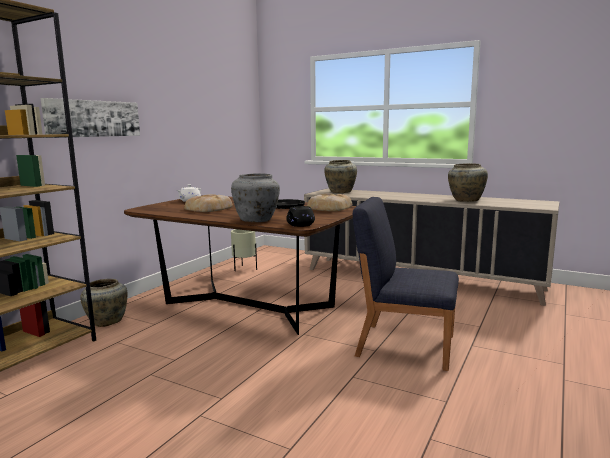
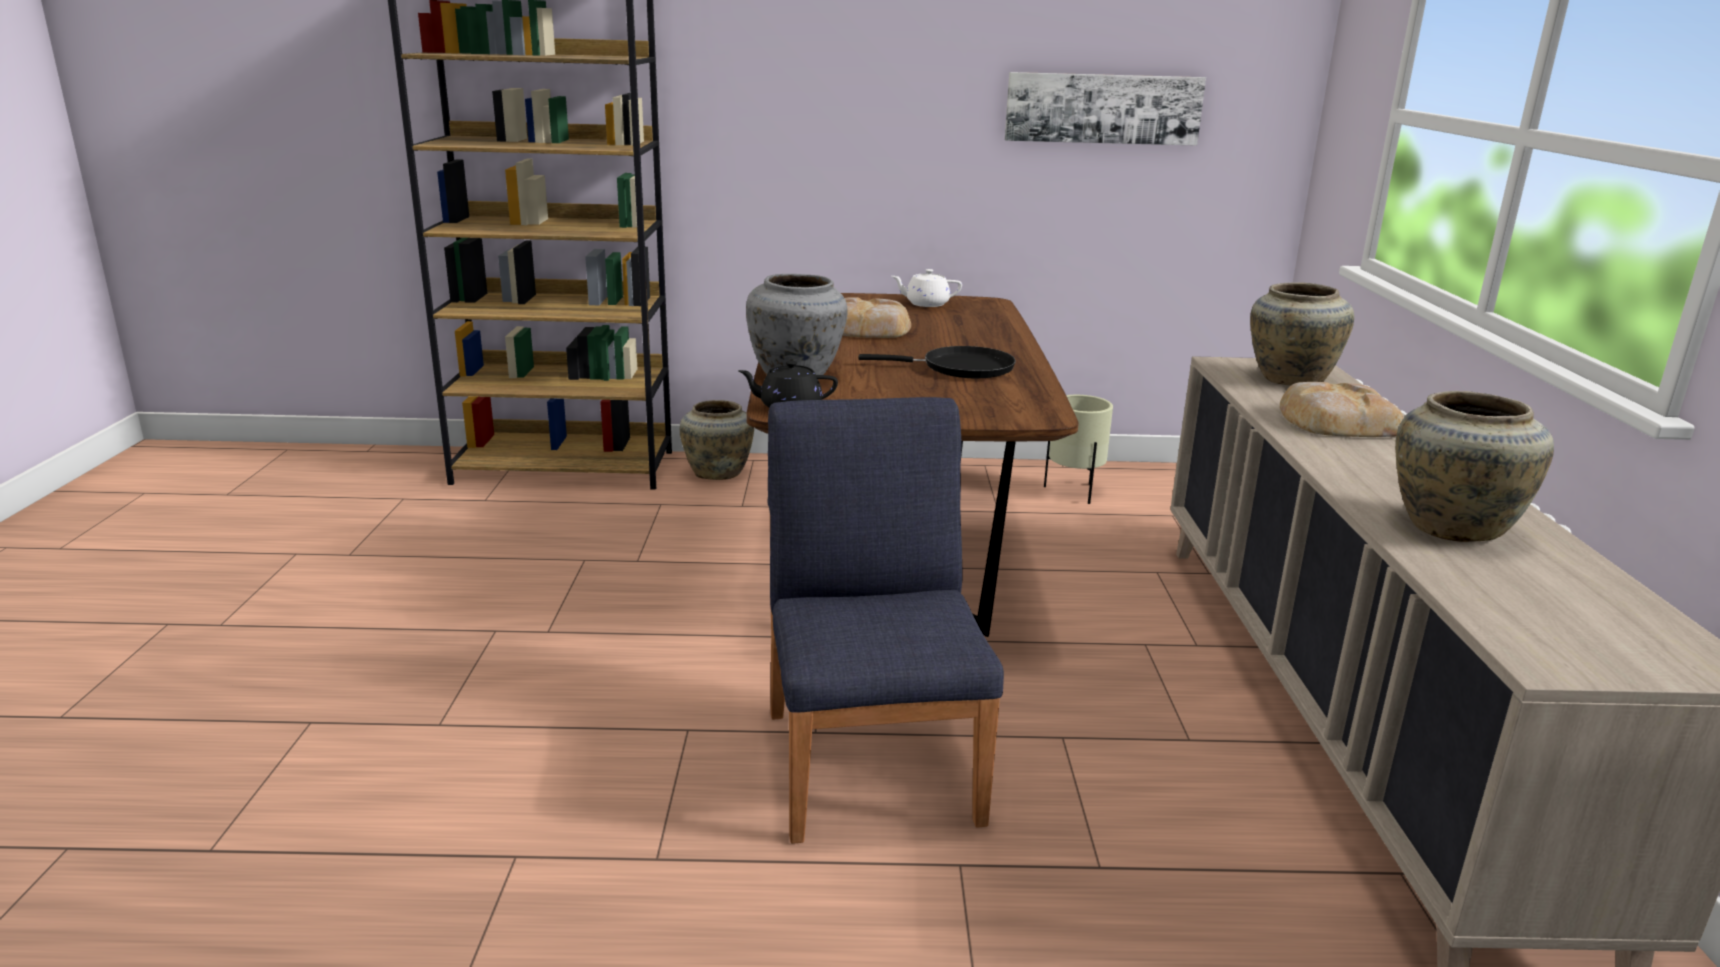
camera: 60 degrees right, 10 degrees up
(93, 118) = (782, 116): picture -> picture (1103, 108)
(329, 208) = (1007, 400): bread -> bread (1335, 421)

